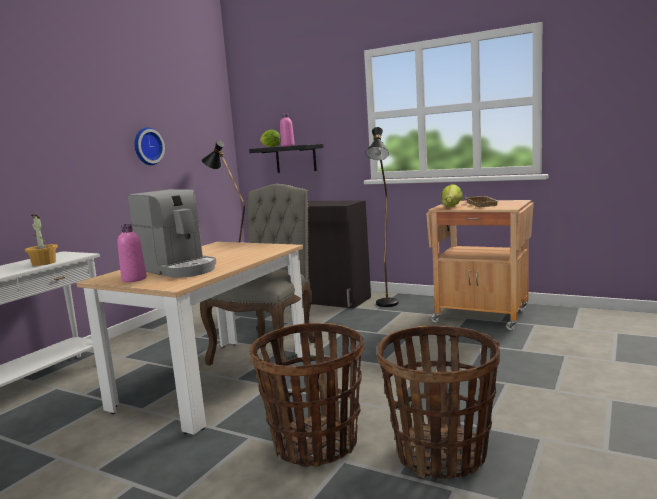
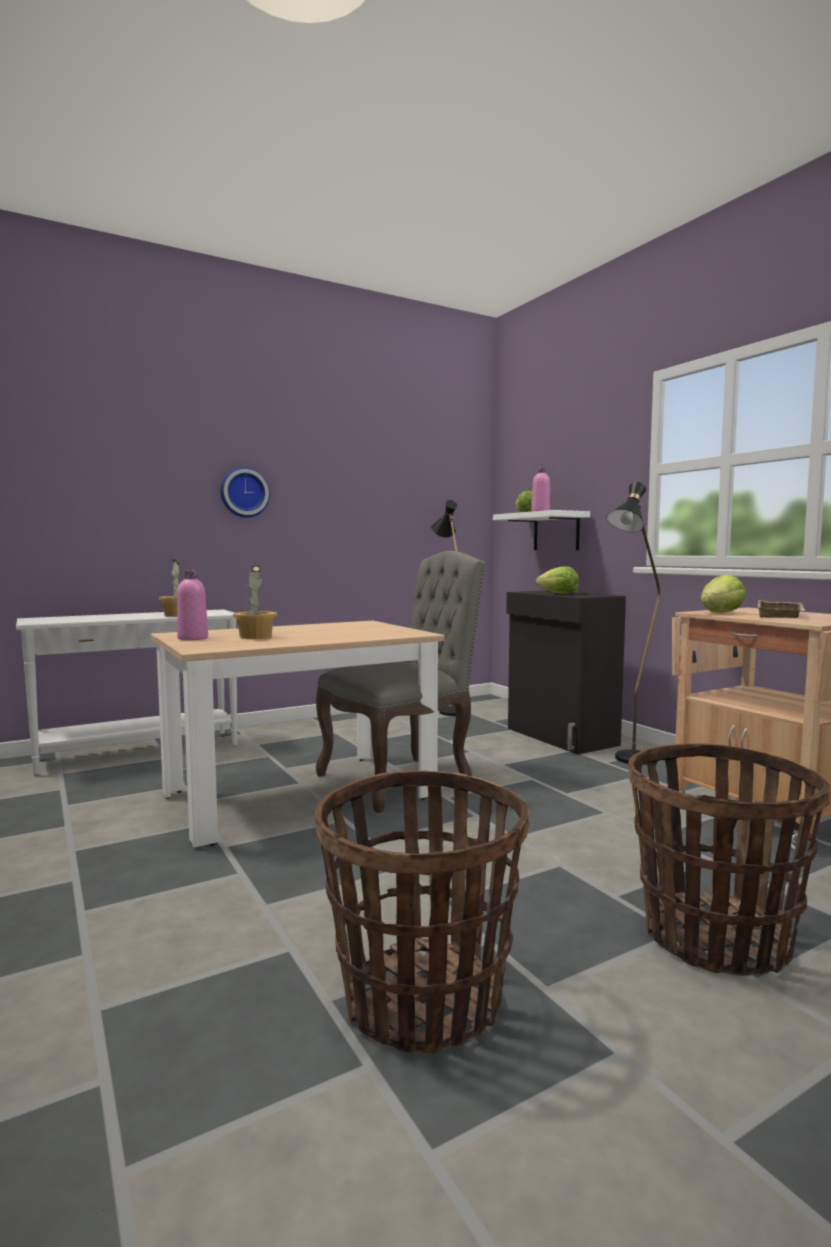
camera: 30 degrees right, 5 degrees down
(147, 146) = (357, 502): wall clock -> wall clock (244, 492)
(179, 269) = (255, 636): coffee machine -> potted plant
(296, 158) = (556, 532): black shelf -> white shelf
(315, 444) = (291, 912): basket -> basket (715, 938)
(322, 203) = (558, 593): none -> lettuce

